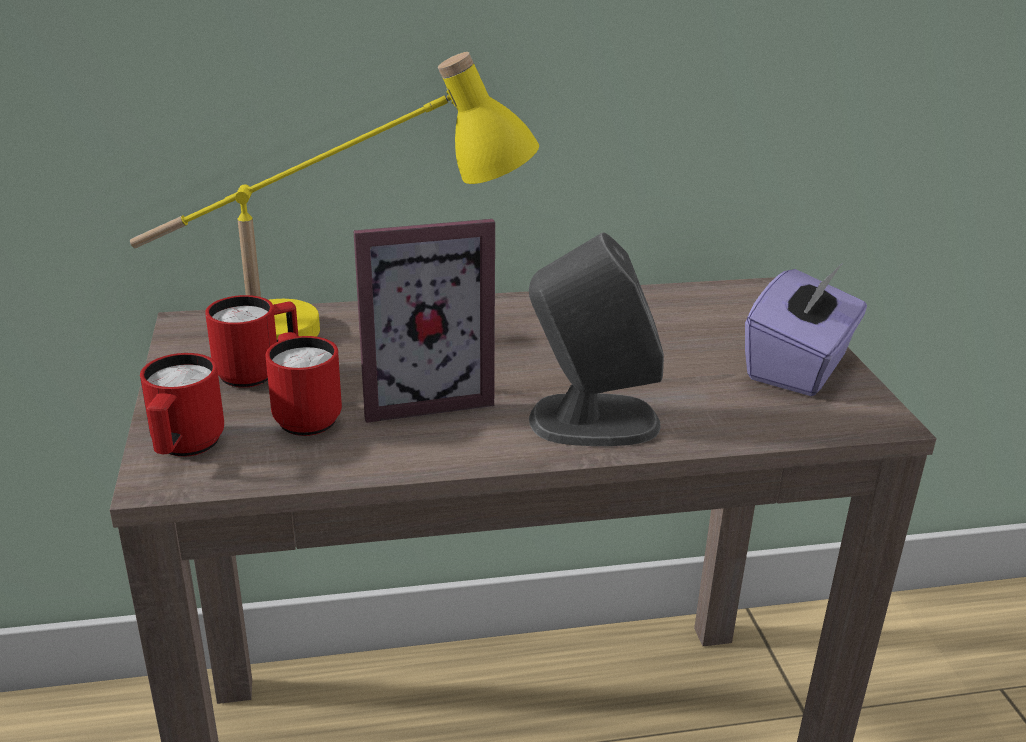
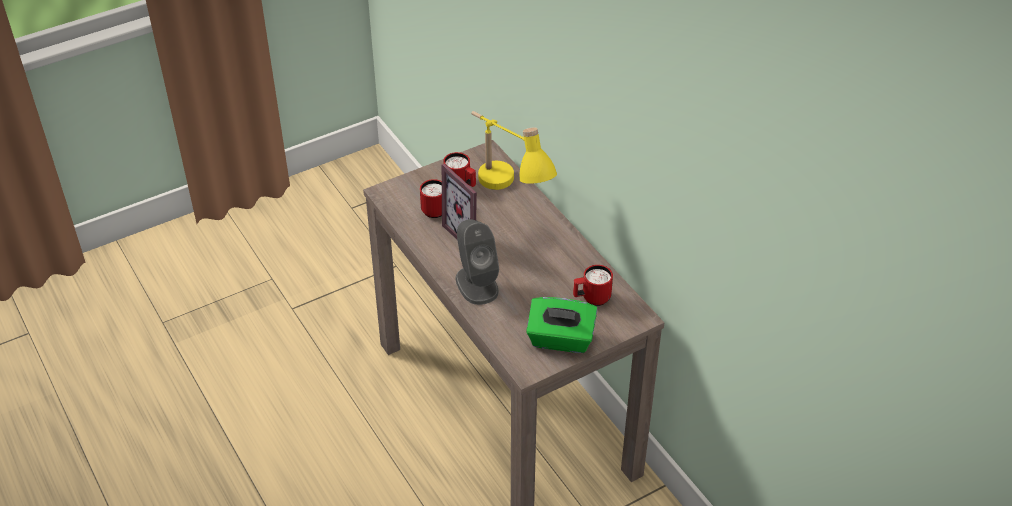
camera: 70 degrees right, 15 degrees up
(184, 449) = (402, 190): red mug -> red mug (591, 299)
(799, 367) = (560, 340): purple tissue box -> green tissue box

